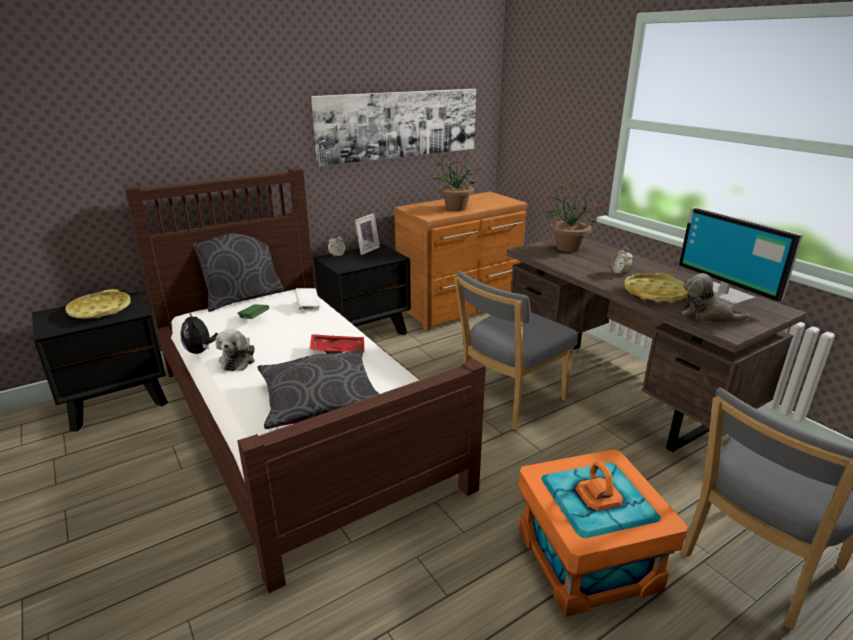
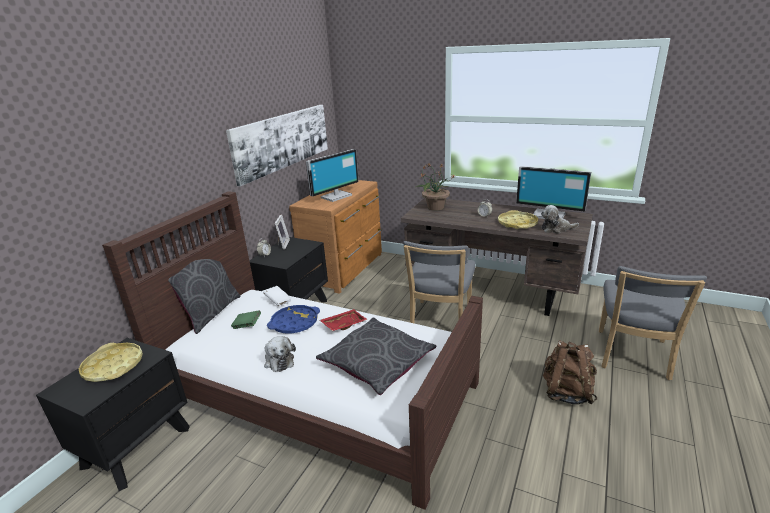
camera: 30 degrees left, 0 degrees up
(200, 351) = (236, 366): plush toy -> none
(296, 331) = (294, 323): none -> blue tray
(455, 208) = (335, 196): potted plant -> monitor
(586, 559) = (566, 392): orange storage box -> brown backpack

